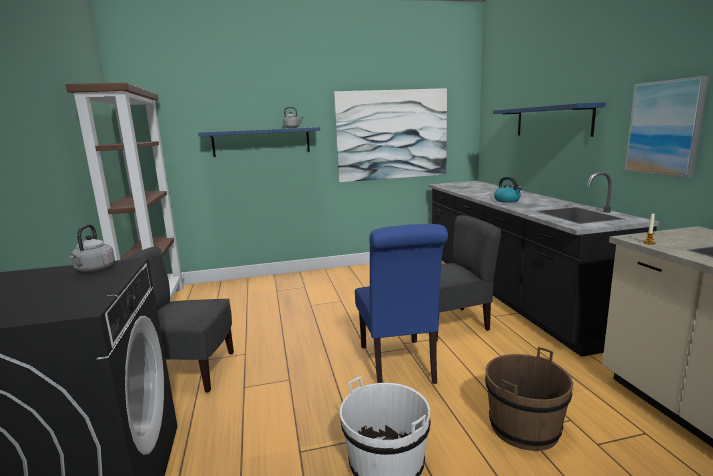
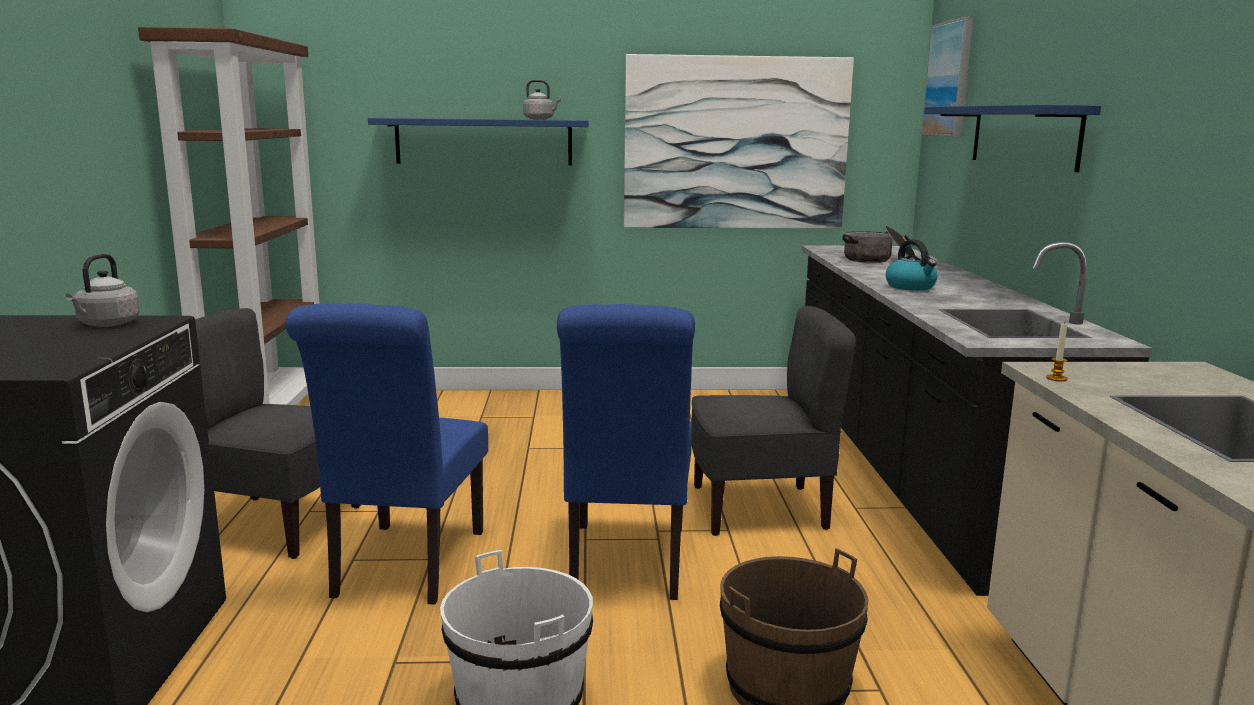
camera: 10 degrees right, 0 degrees up
(277, 387) = (404, 568): none -> blue chair
(474, 188) = (878, 260): none -> cooking pot
(665, 128) = (1179, 164): picture -> picture (949, 79)

